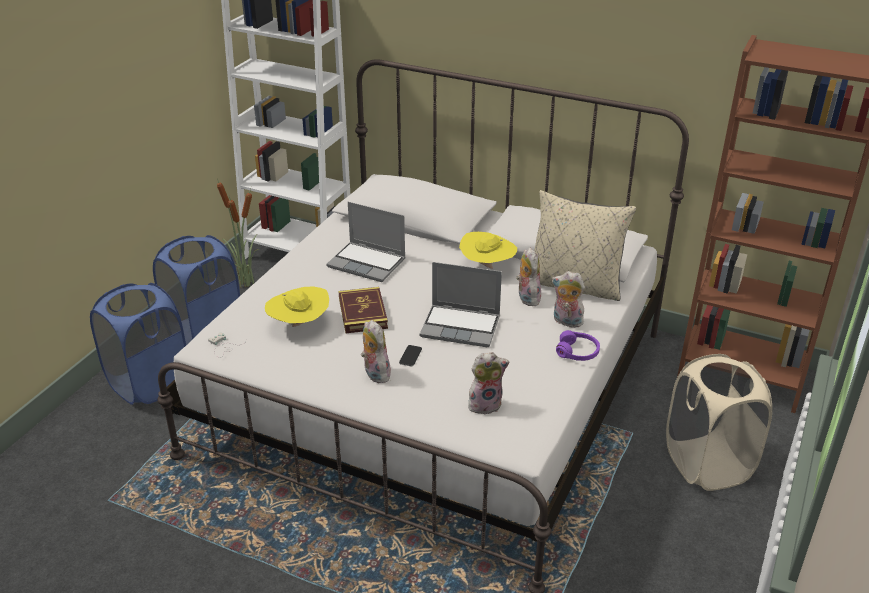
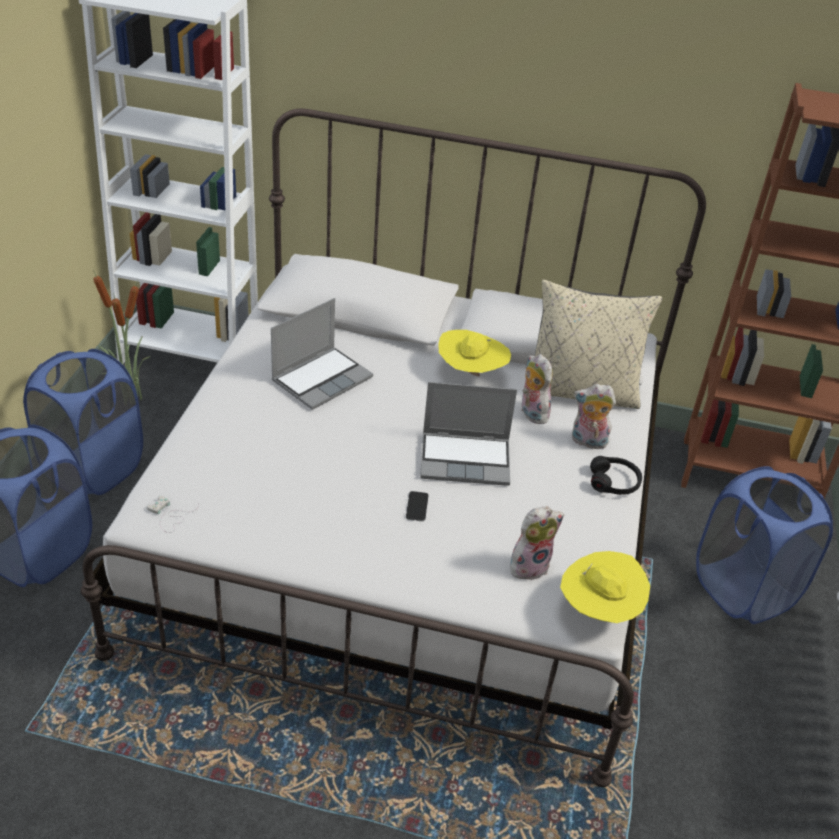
camera: 15 degrees left, 5 degrees up
(299, 325) = (261, 475): yellow hat -> yellow hat (599, 610)
(362, 313) = (338, 451): book -> none
(368, 263) = (322, 378): laptop -> laptop turned 60 degrees counterclockwise
(374, 373) = (380, 536): plush toy -> none
(577, 352) = (614, 482): purple headphones -> black headphones
(707, 464) = (743, 589): beige laundry basket -> blue laundry basket

